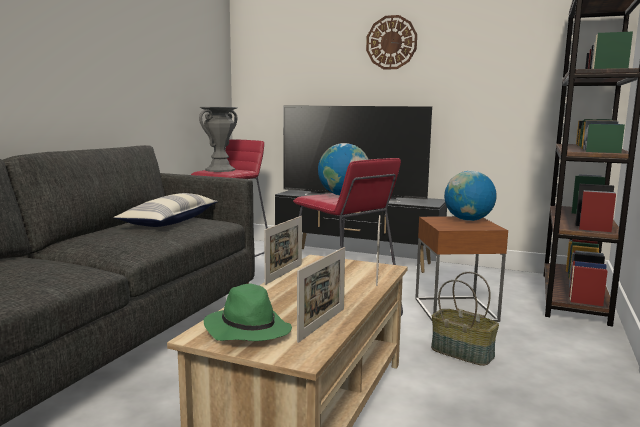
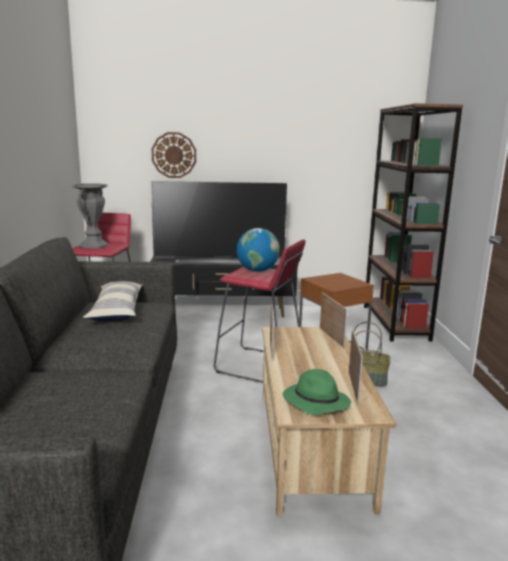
camera: 25 degrees left, 5 degrees up
(391, 42) = (241, 124): wall clock -> wall clock (174, 155)
(468, 220) = (338, 278): globe -> none

